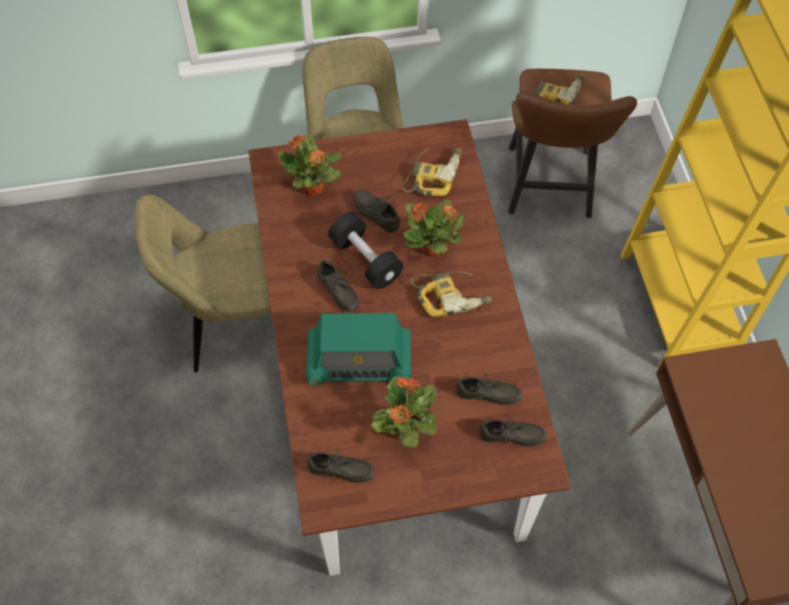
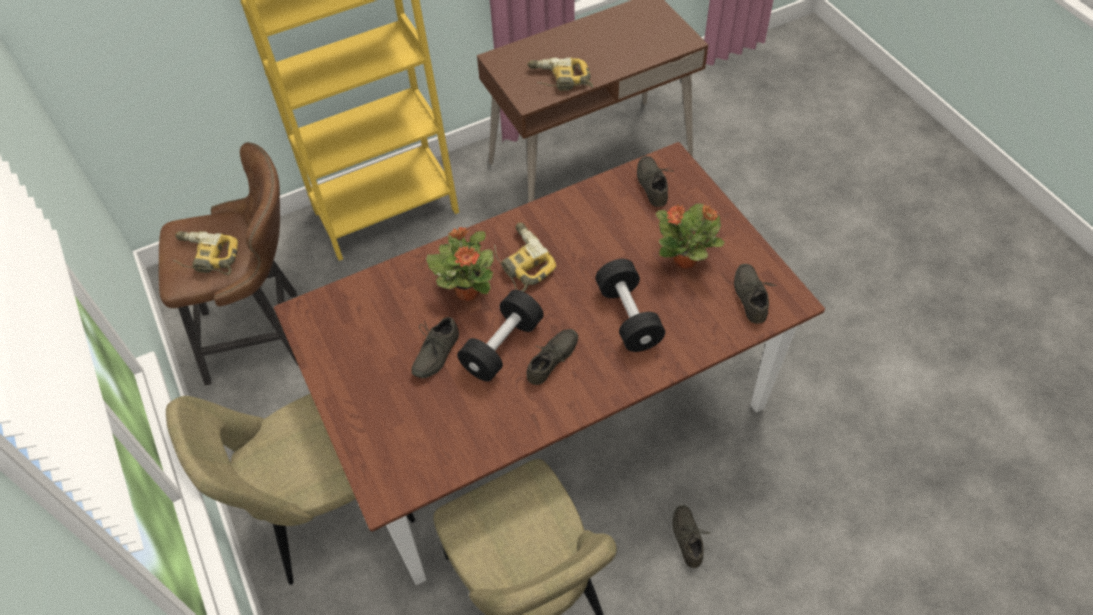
camera: 105 degrees left, 5 degrees down
(313, 189) = (417, 429): potted plant -> none
(359, 361) = (628, 316): radio -> black dumbbell
(433, 174) = (365, 316): power drill -> power drill (560, 80)
(488, 396) = (620, 209): grey shoe -> grey shoe (689, 538)

